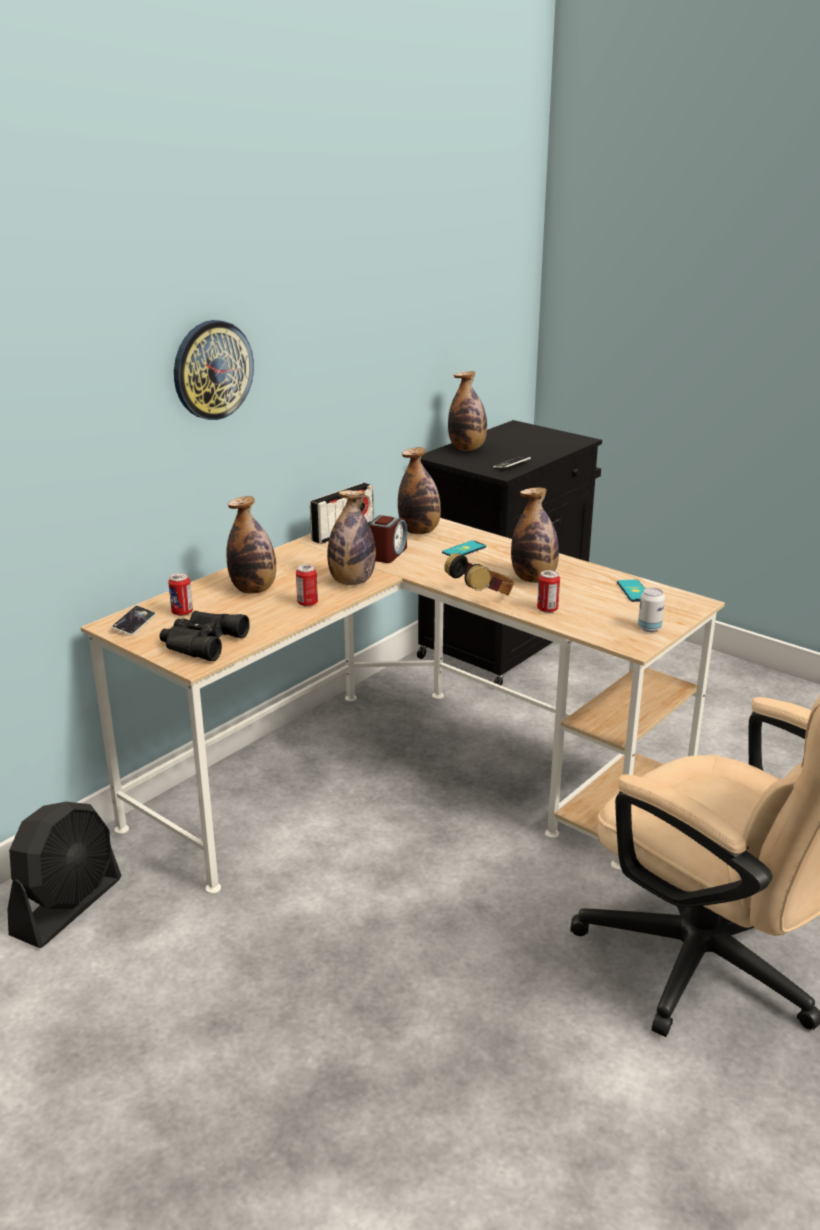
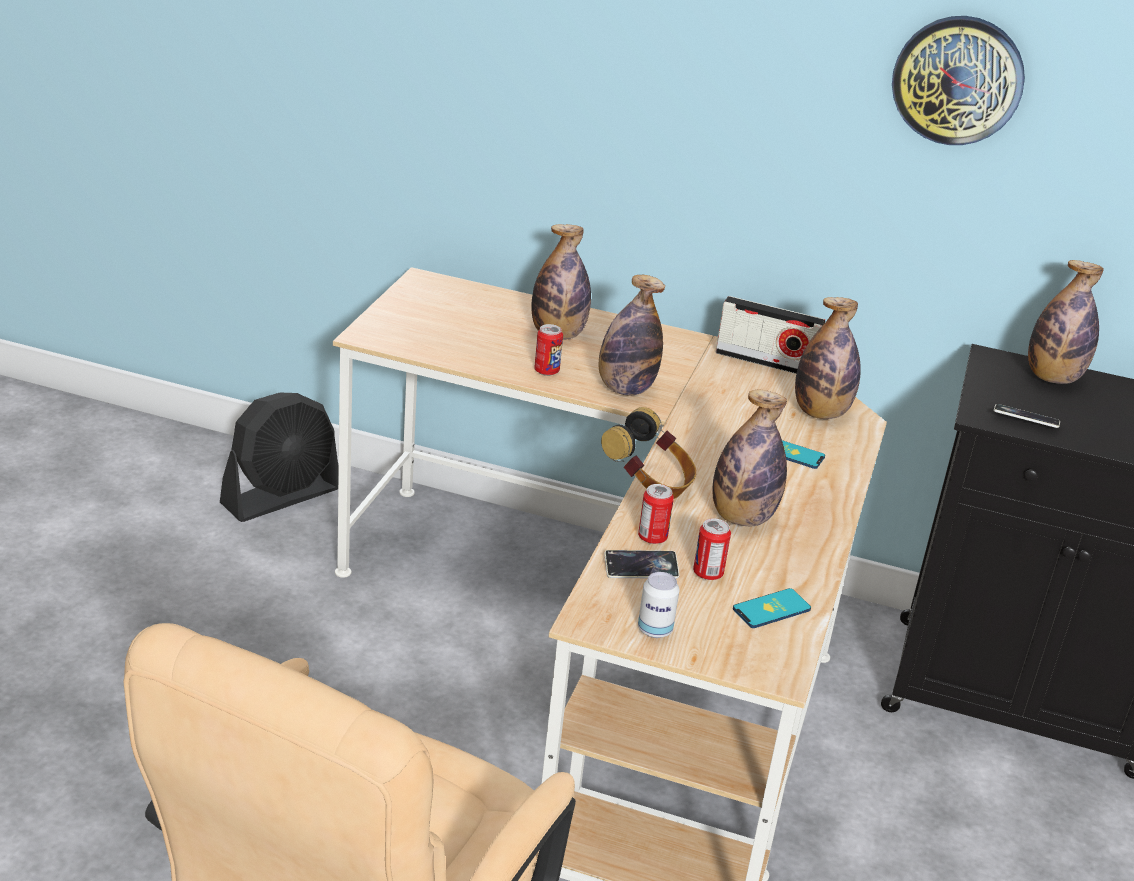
camera: 65 degrees right, 5 degrees up
(68, 906) = (282, 496): black fan -> black fan turned 45 degrees counterclockwise
(134, 623) = (433, 289): phone -> phone (641, 569)
(182, 612) = (474, 308): can -> can (708, 573)
(200, 642) = (413, 329): black binoculars -> none
(212, 370) = (646, 79): wall clock -> wall clock (957, 80)
(388, 554) = (727, 401): alarm clock -> none

